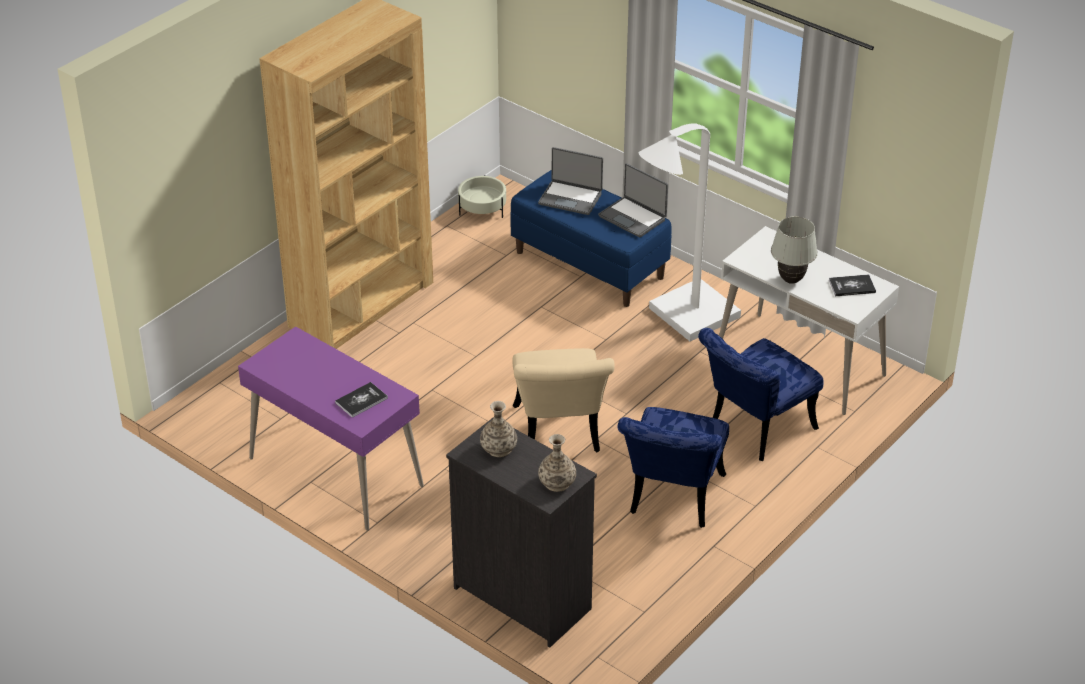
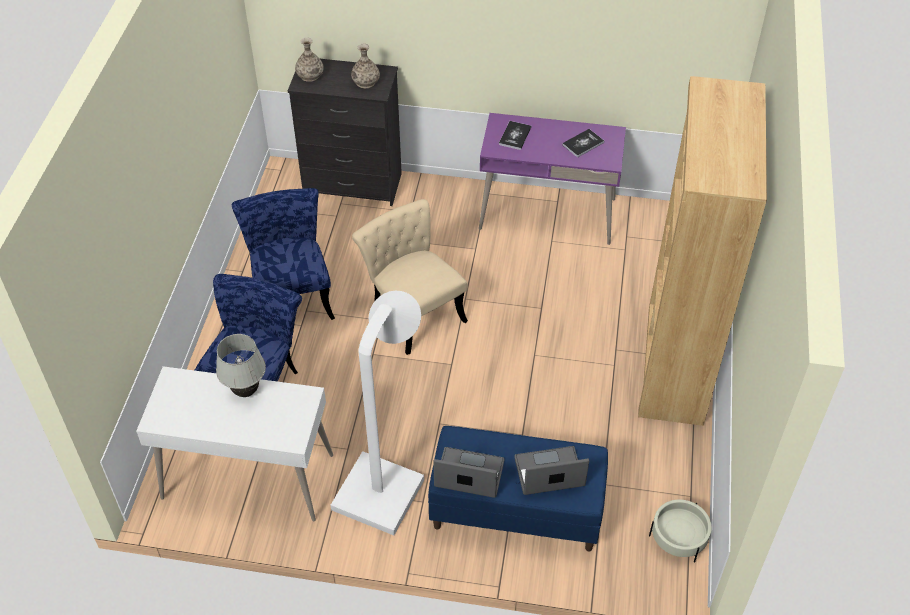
camera: 150 degrees right, 10 degrees up
(852, 286) = (183, 409): book -> book (583, 143)

